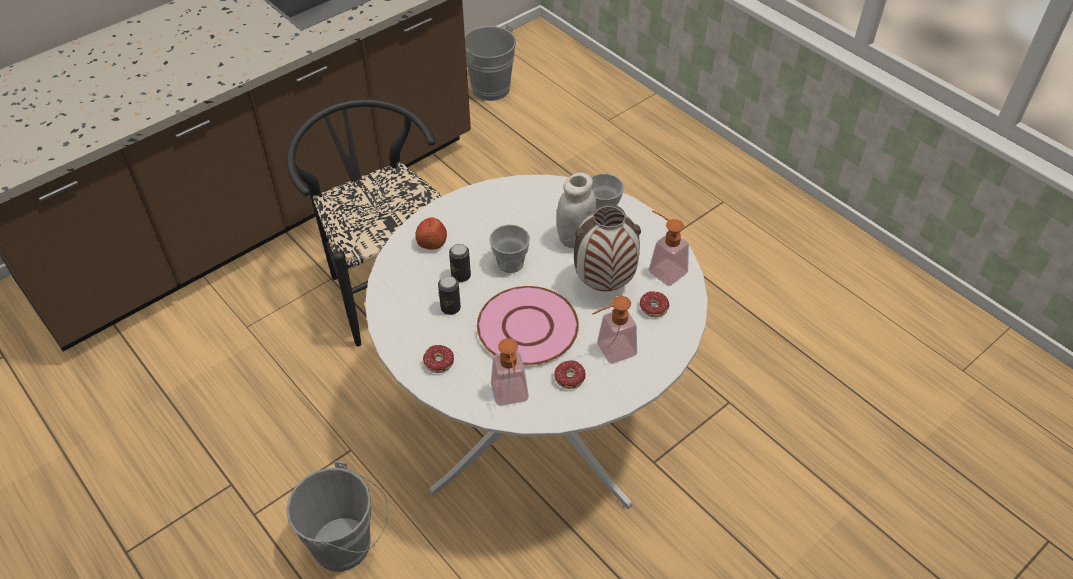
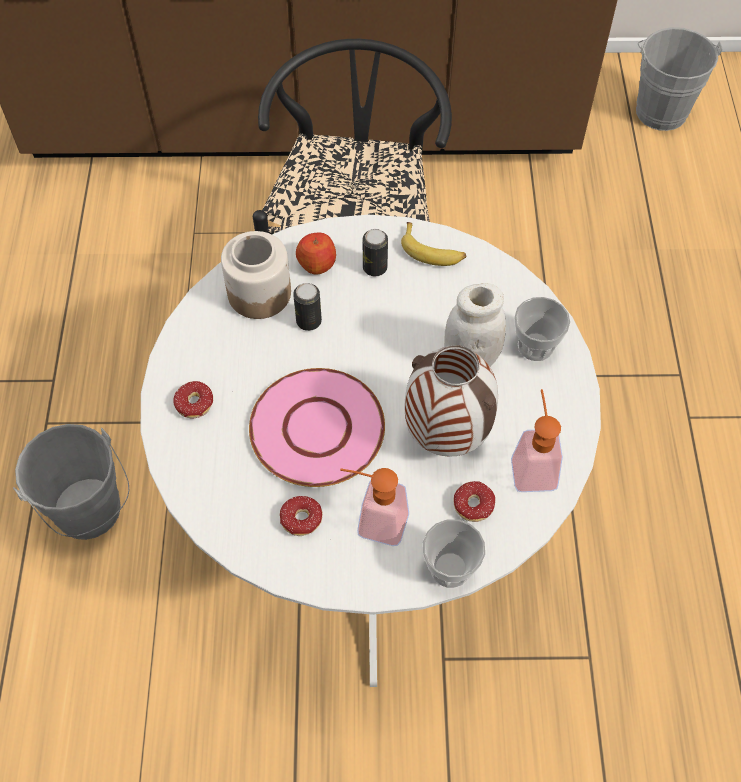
camera: 40 degrees right, 10 degrees up
(413, 279) = (259, 293): none -> jar
(450, 308) = (263, 351): can -> can (375, 268)
(494, 197) = (432, 251): none -> banana
(510, 263) = (372, 341): cup -> cup (450, 568)
(511, 398) = (223, 496): soap dispenser -> none

